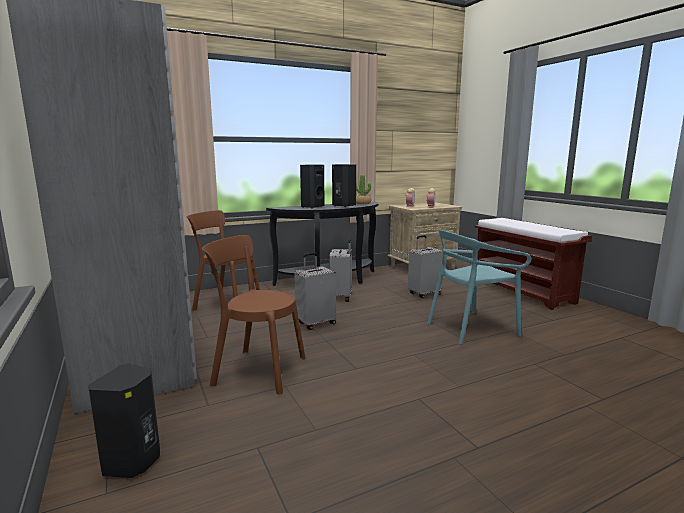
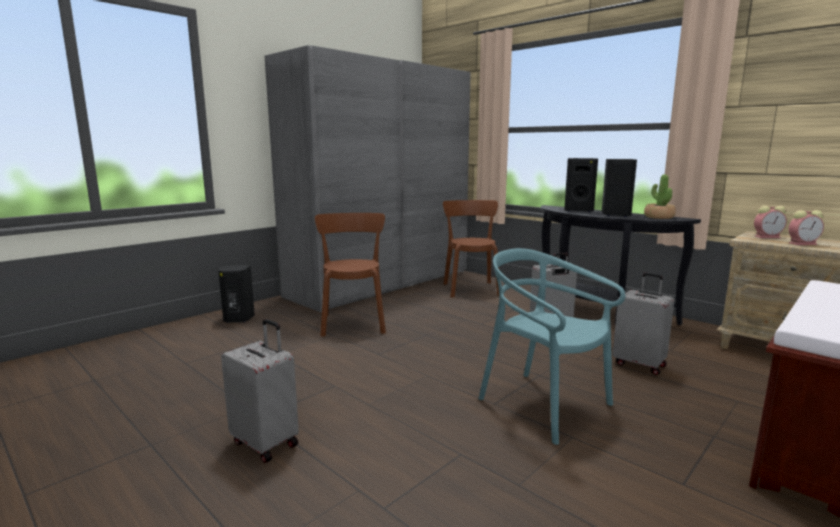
camera: 70 degrees right, 0 degrees up
(315, 323) = (462, 325): grey suitcase -> grey suitcase (266, 443)

